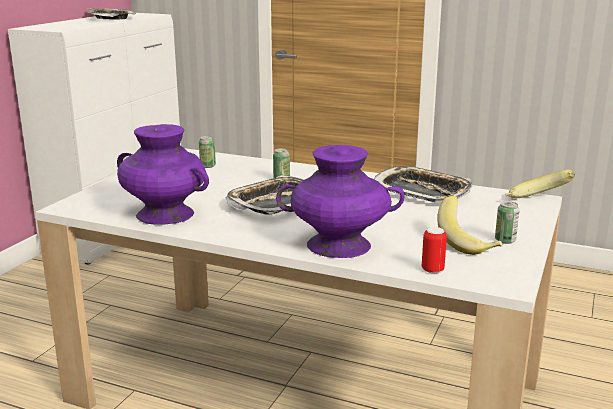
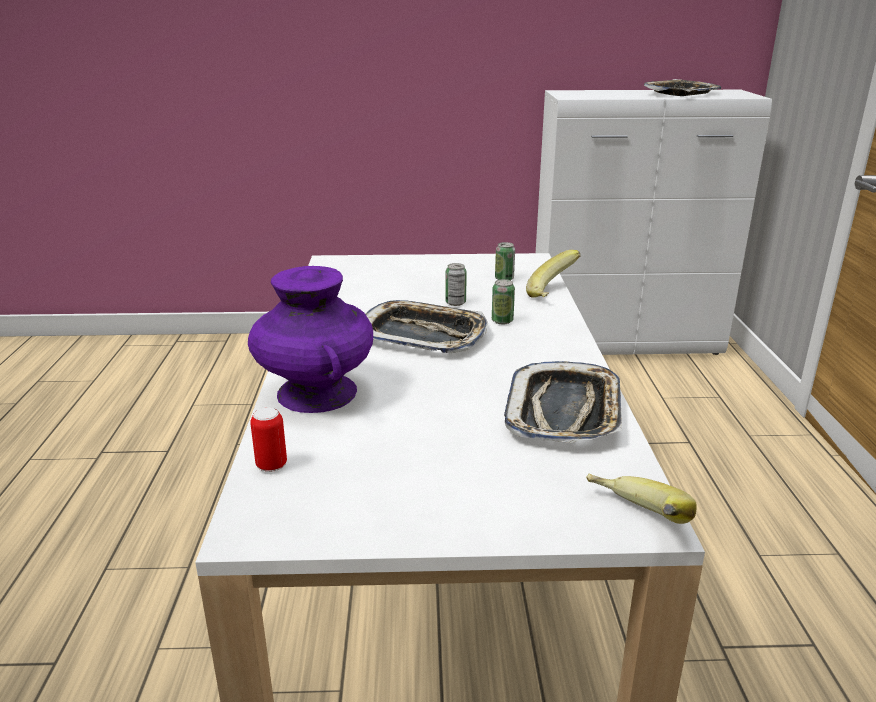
camera: 65 degrees right, 5 degrees up
(164, 214) = (342, 296): purple vase -> none
(468, 244) = (380, 479): banana -> banana (554, 294)
(505, 240) = (416, 510): can -> can (455, 303)

